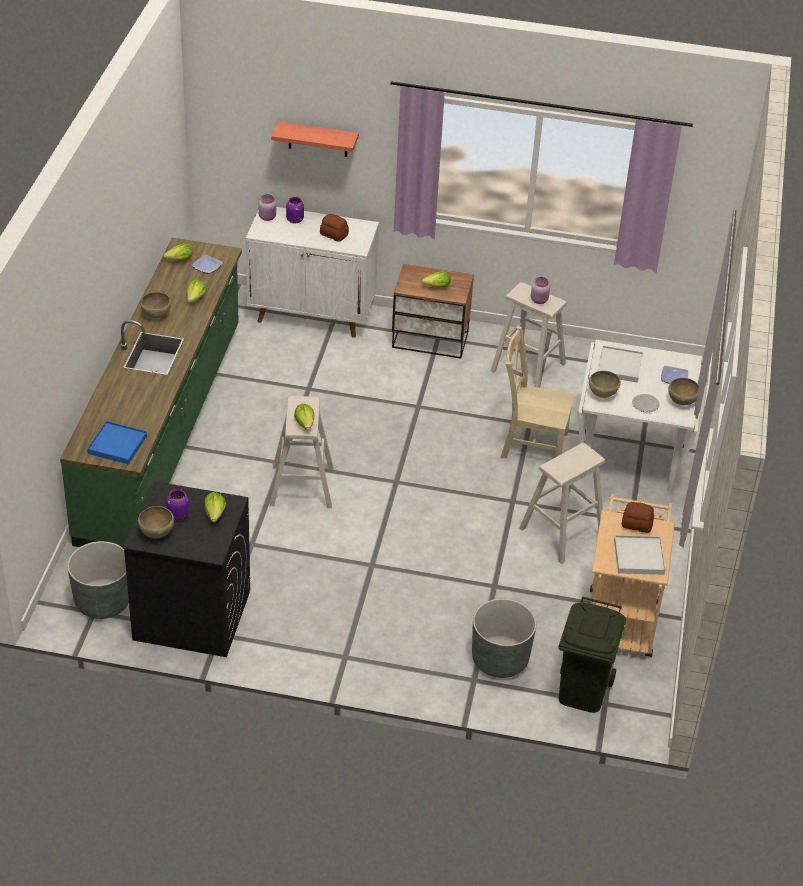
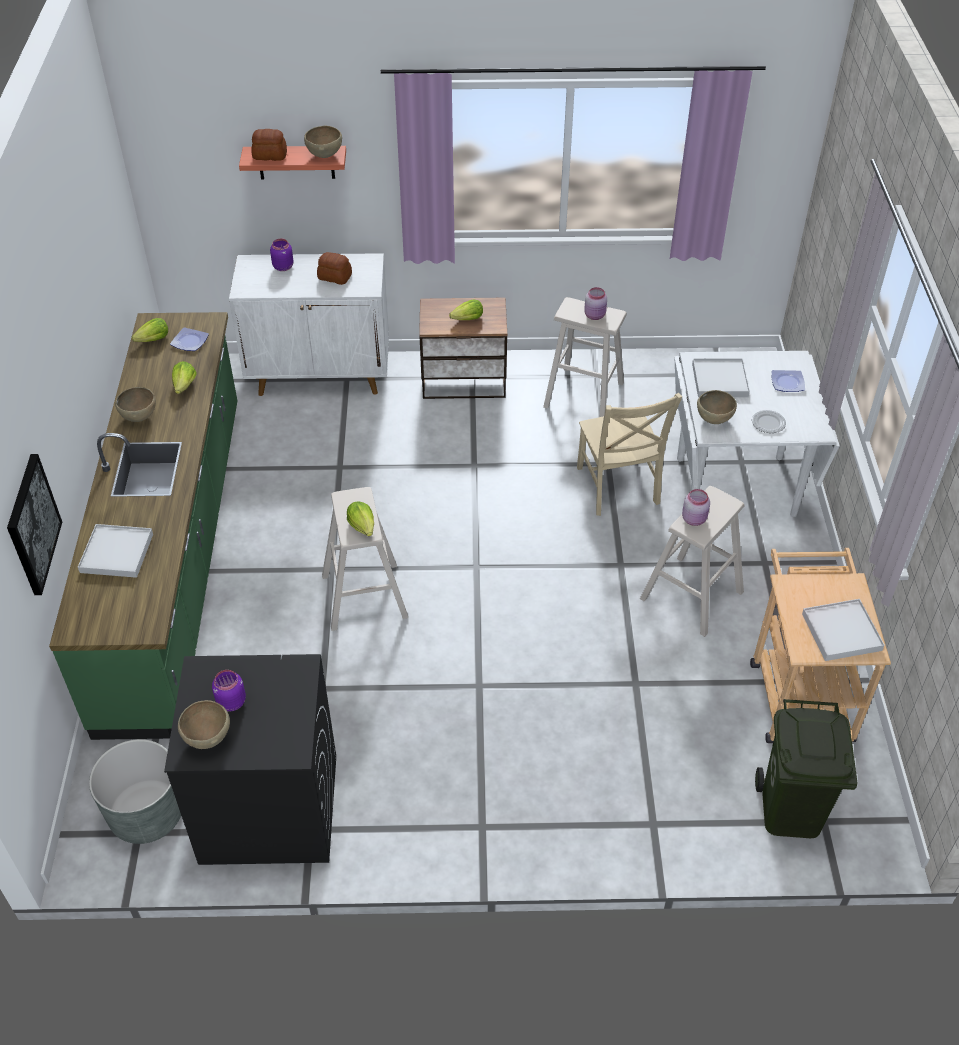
camera: 10 degrees left, 5 degrees up
(66, 369) = (32, 524): none -> picture
(117, 445) = (124, 609): blue tray -> none
(119, 407) = (117, 553): none -> white tray
(215, 514) = (282, 690): lettuce -> none
(268, 217) = (250, 269): pink jar -> pink jar (694, 519)
(500, 659) = (675, 786): grey planter -> none
(531, 444) = (618, 488): beige chair -> beige chair turned 105 degrees counterclockwise
(636, 524) = (820, 585): bread -> bread (269, 155)
(682, 402) = (809, 412): brown bowl -> brown bowl (325, 155)

